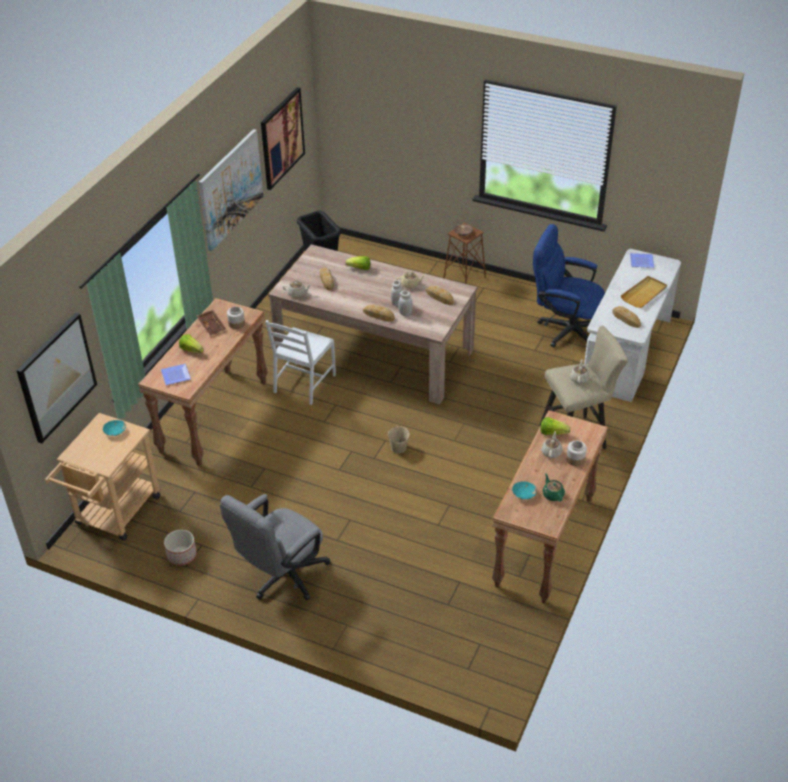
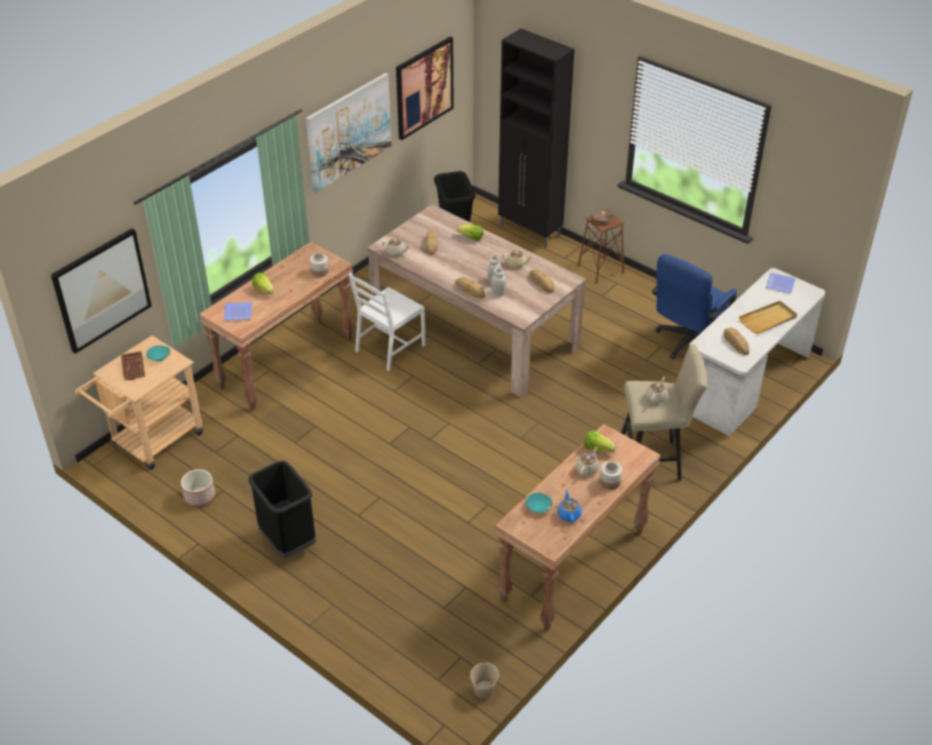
camera: 15 degrees right, 0 degrees up
(212, 325) = (295, 269): brown tray -> brown tray (134, 369)
(281, 578) = (287, 541): grey office chair -> black trash can
(389, 255) = (530, 231): none -> black cabinet
(398, 448) = (459, 434): beige bucket -> beige bucket (484, 690)
(552, 494) = (569, 514): green teapot -> blue teapot
(564, 329) = (687, 343): blue office chair -> blue office chair turned 90 degrees counterclockwise

